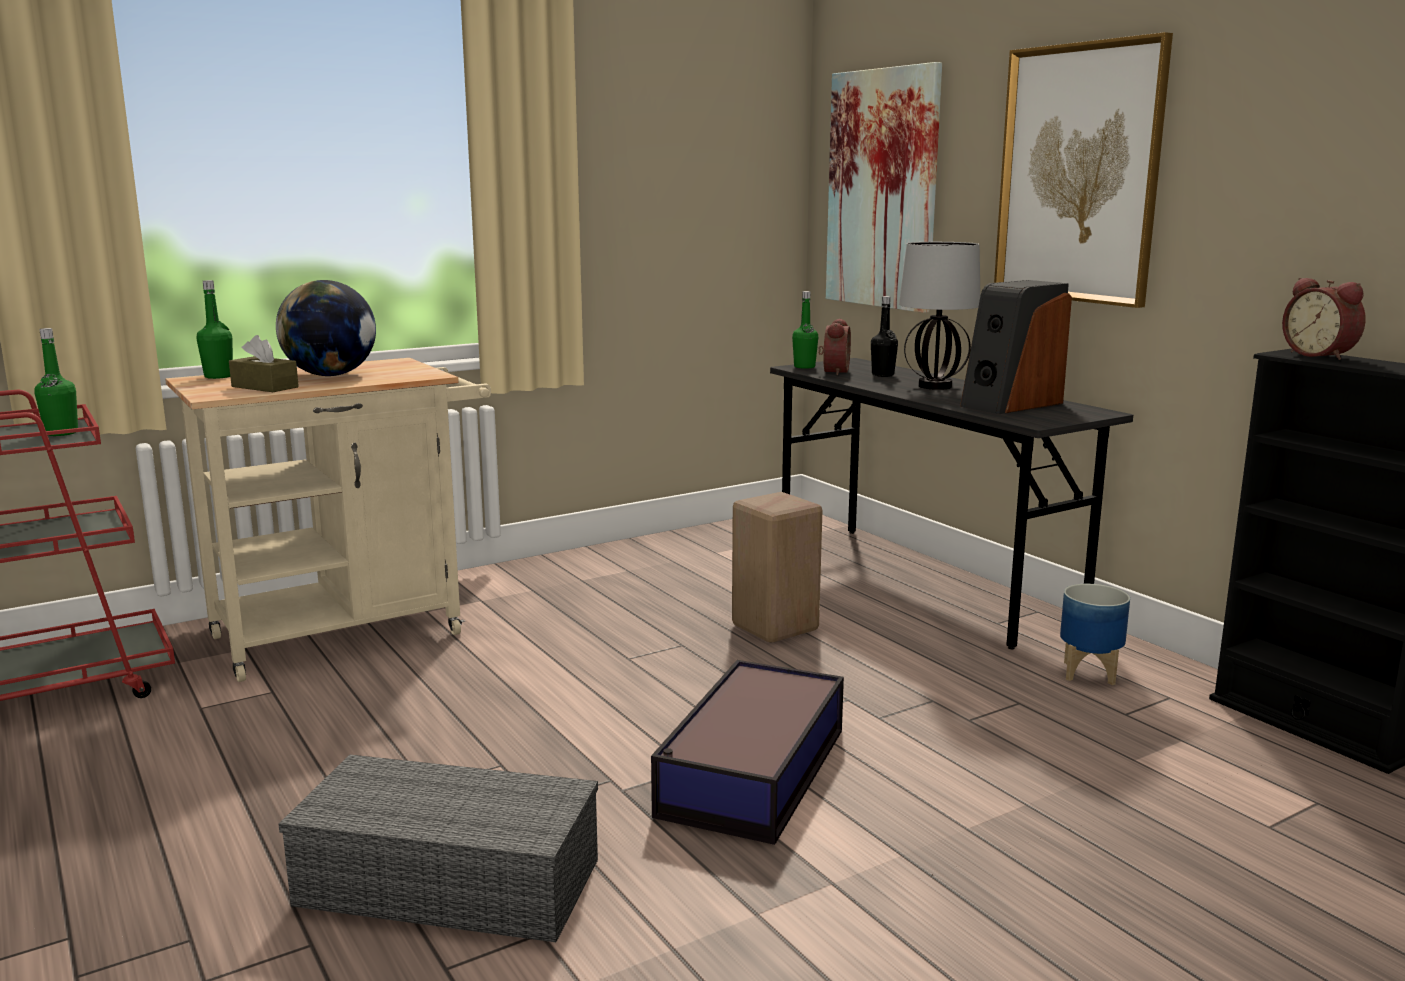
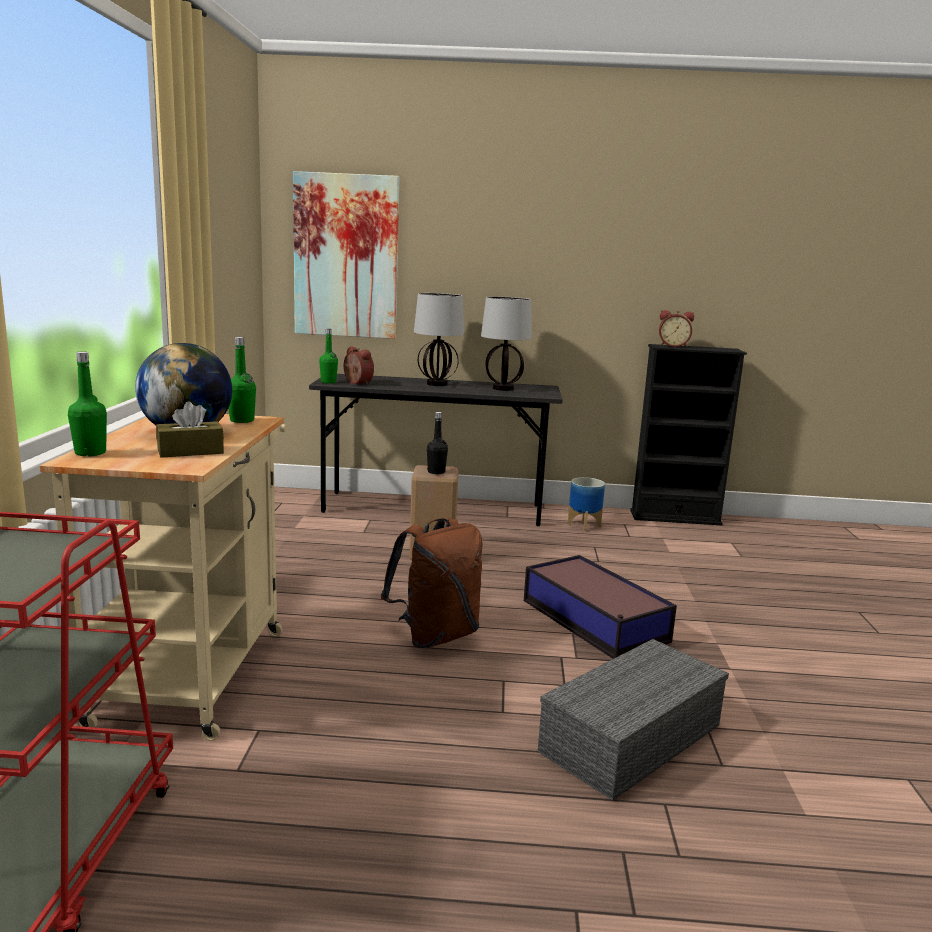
camera: 55 degrees left, 0 degrees up
(61, 433) = (54, 543): green bottle -> green bottle (242, 420)
(560, 698) = (435, 636): none -> brown backpack
(883, 375) = (387, 381): black bottle -> black bottle (436, 472)
(1010, 404) = (503, 388): speaker -> table lamp
(1078, 174) = (512, 254): picture -> none

